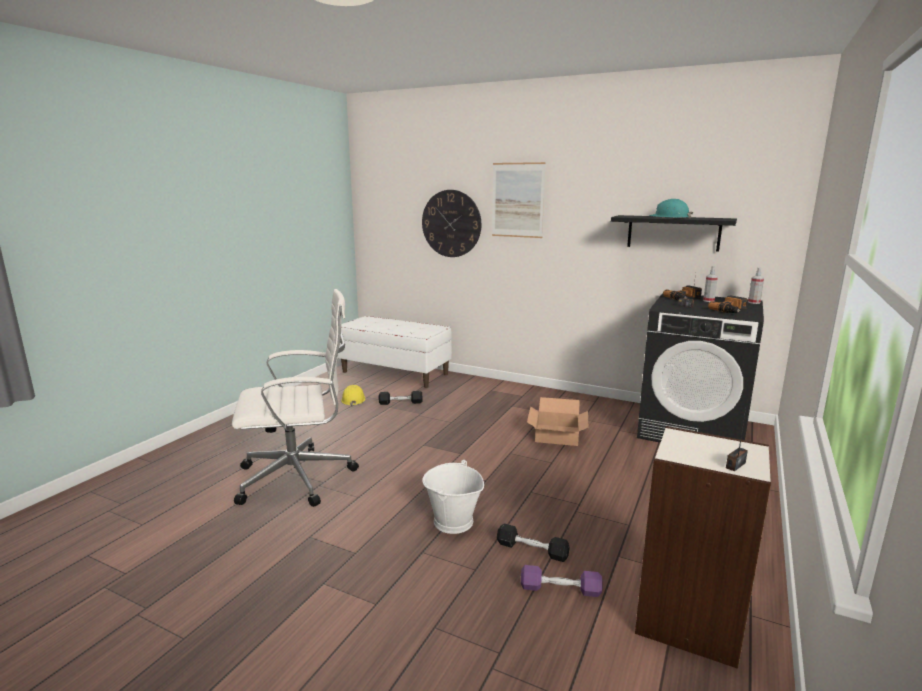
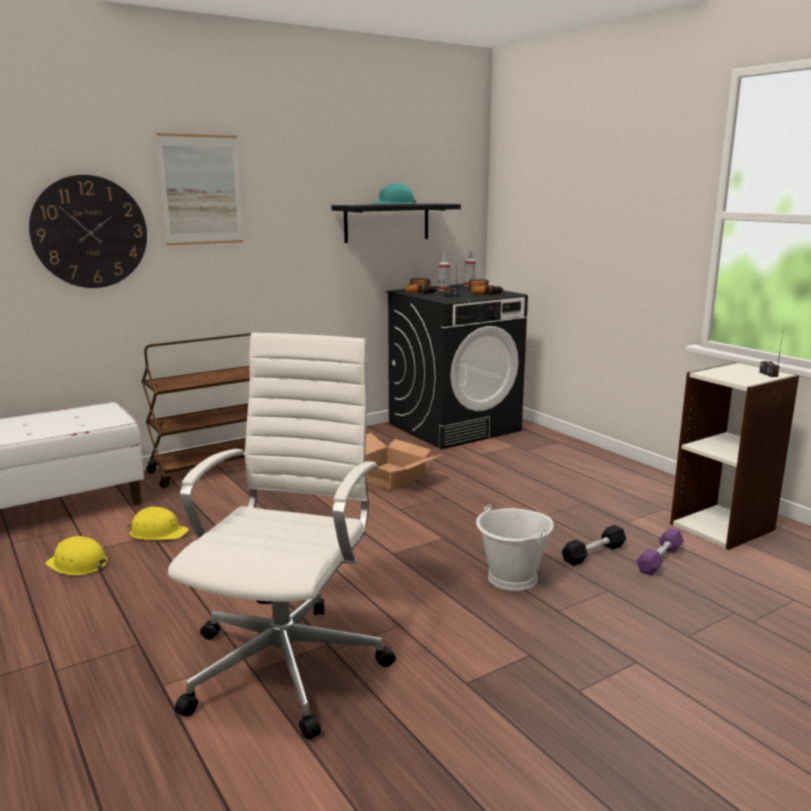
camera: 60 degrees left, 0 degrees up
(400, 402) = (158, 532): black dumbbell -> yellow hard hat
(493, 386) = (214, 467): none -> brown cart

